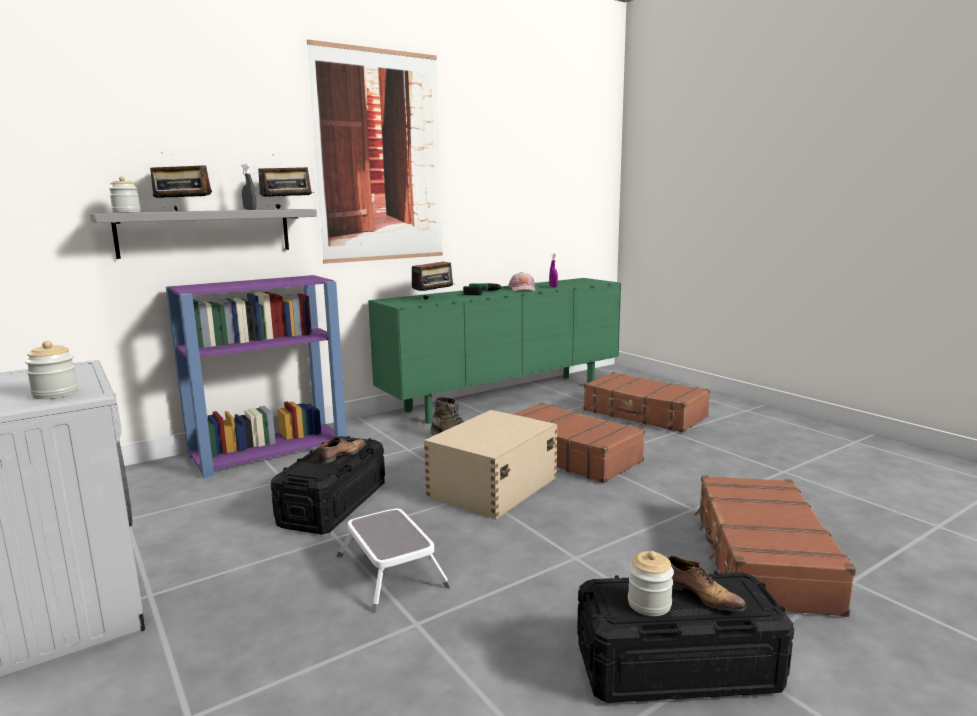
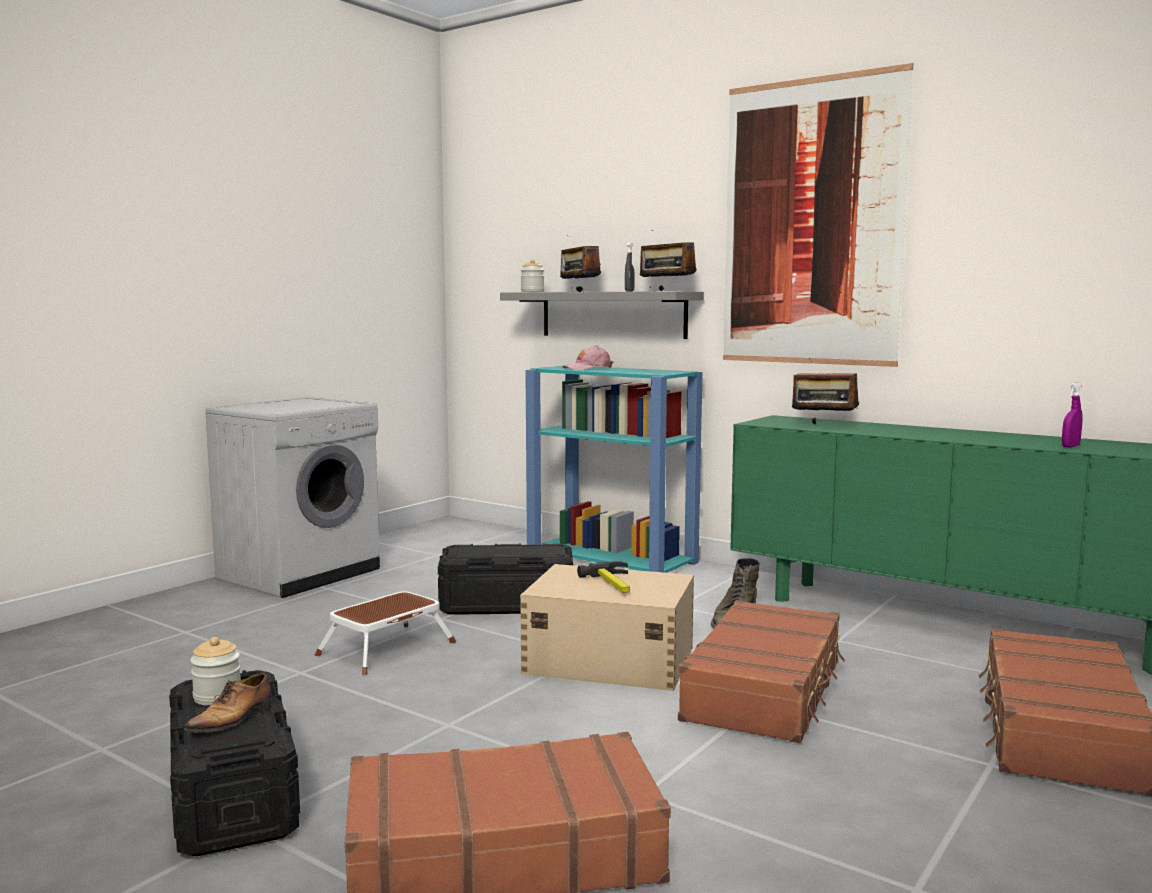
camera: 70 degrees right, 5 degrees down
(55, 394) = (280, 410): jar -> none
(270, 450) = (612, 559): purple bookcase -> turquoise bookcase
(341, 455) = (513, 553): shoe -> none
(392, 571) = (387, 649): grey step ladder -> brown step ladder
(486, 292) = (925, 433): power drill -> none
(494, 430) = (614, 584): none -> hammer
(522, 289) = (1003, 439): pink cap -> pink cap (588, 368)

